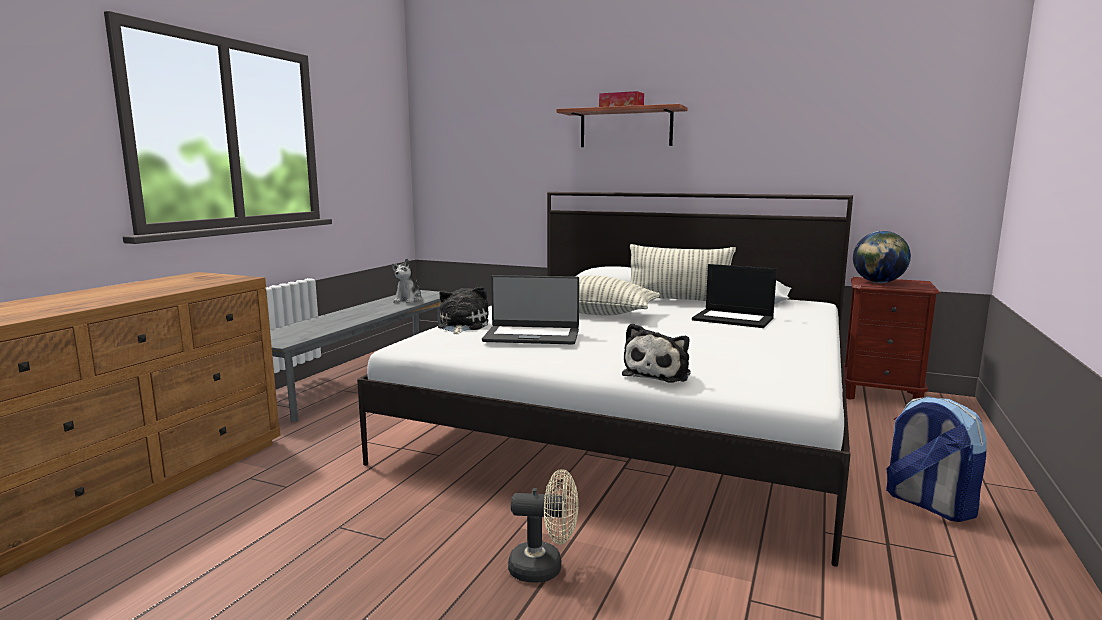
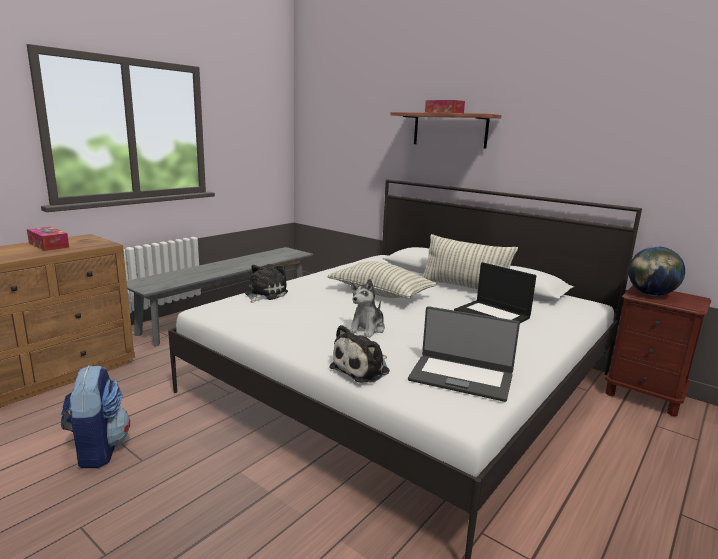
camera: 15 degrees right, 5 degrees up
(160, 284) = (48, 245): none -> tissue box
(408, 300) = (271, 257): plush toy -> plush toy (367, 329)
(532, 336) = (302, 312): laptop -> laptop (461, 377)
(544, 568) = (231, 513): beige fan -> none
(927, 504) = (602, 525): backpack -> backpack (98, 449)

